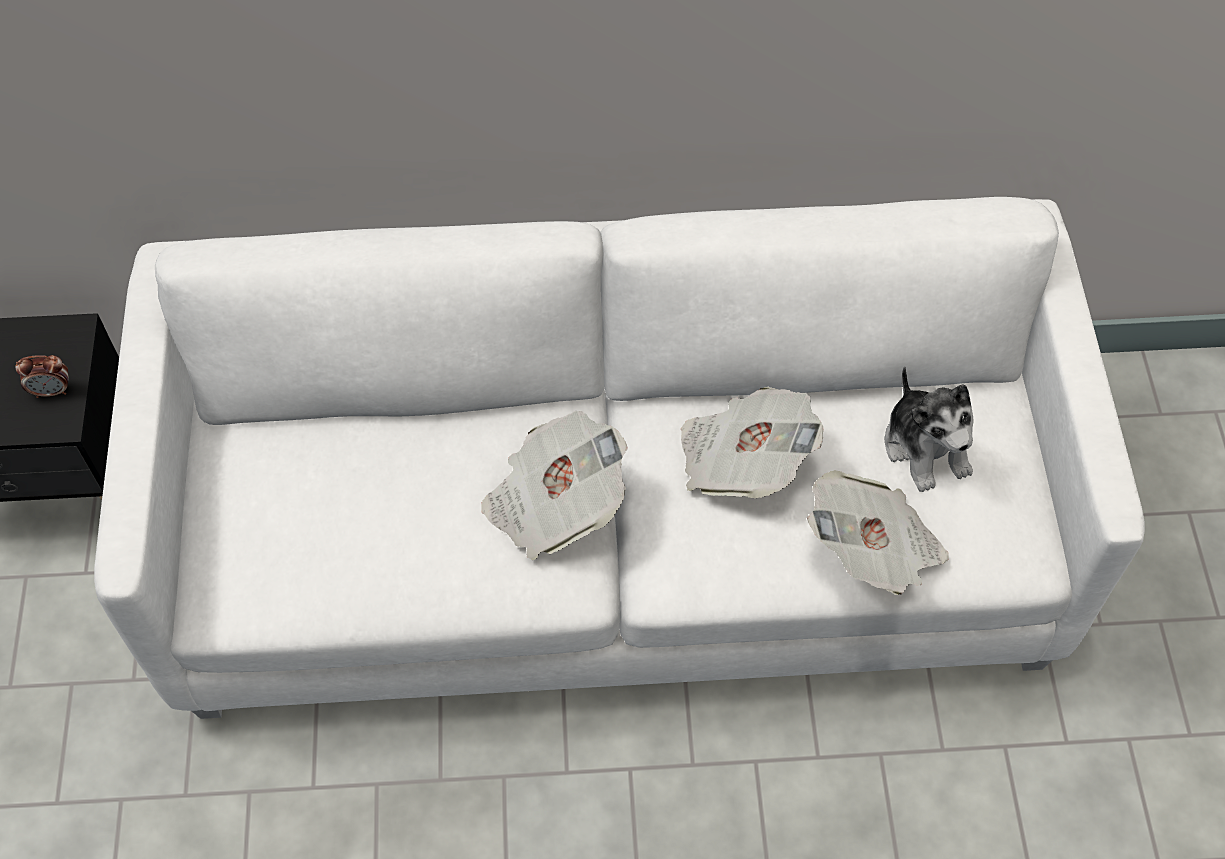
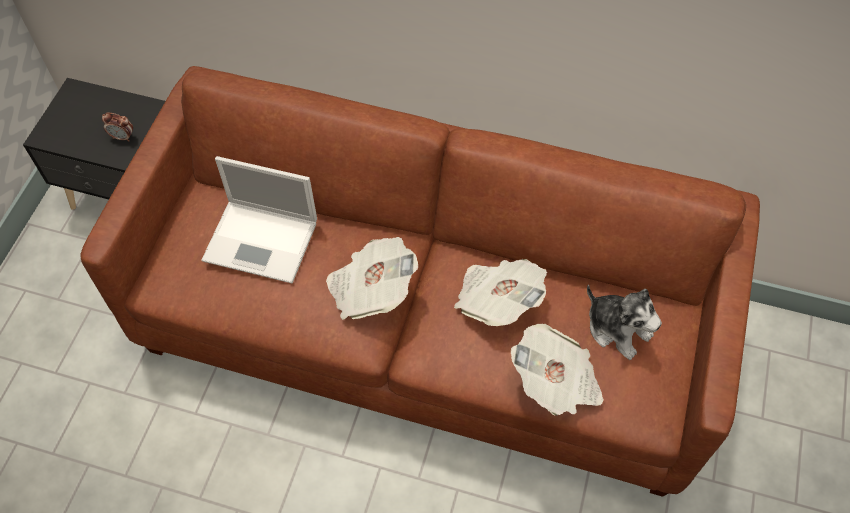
camera: 20 degrees right, 0 degrees up
(358, 482) = (263, 241): none -> laptop
(615, 540) = (427, 327): white sofa -> brown sofa
(926, 447) = (617, 328): plush toy -> plush toy turned 45 degrees counterclockwise

